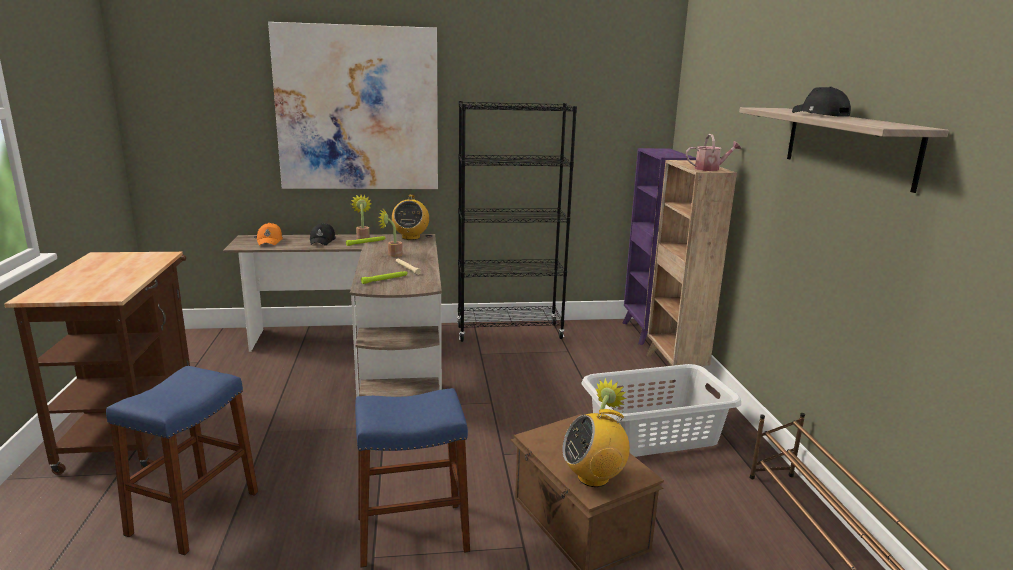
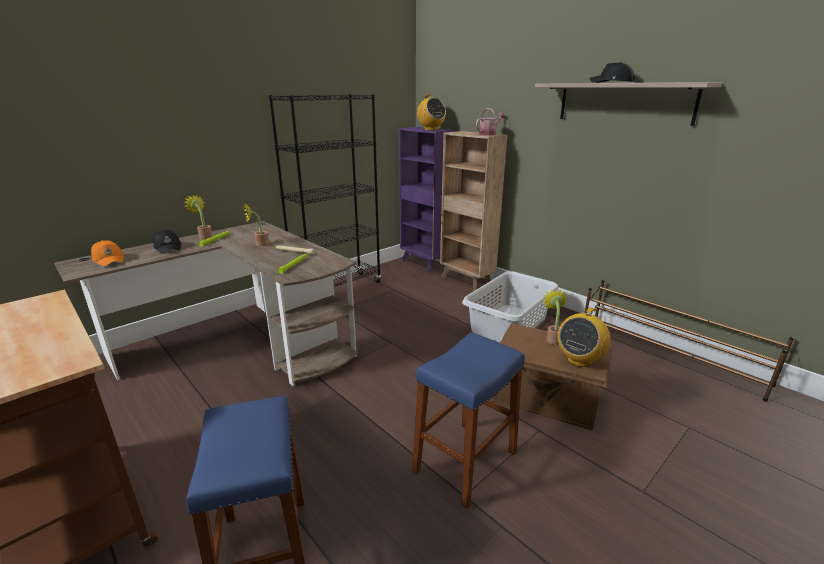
camera: 35 degrees left, 5 degrees up
(358, 109) = (170, 107): picture -> none
(410, 237) = (248, 227): radio -> radio (430, 129)

